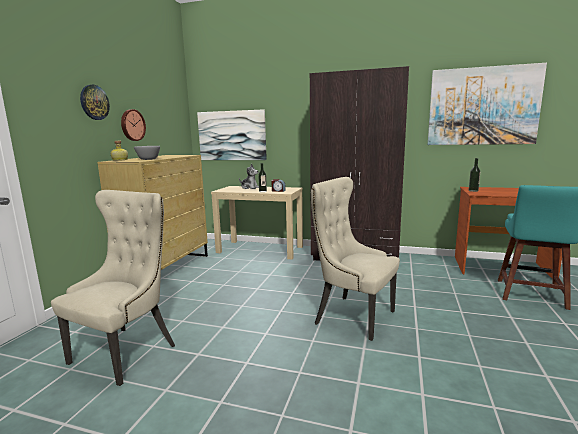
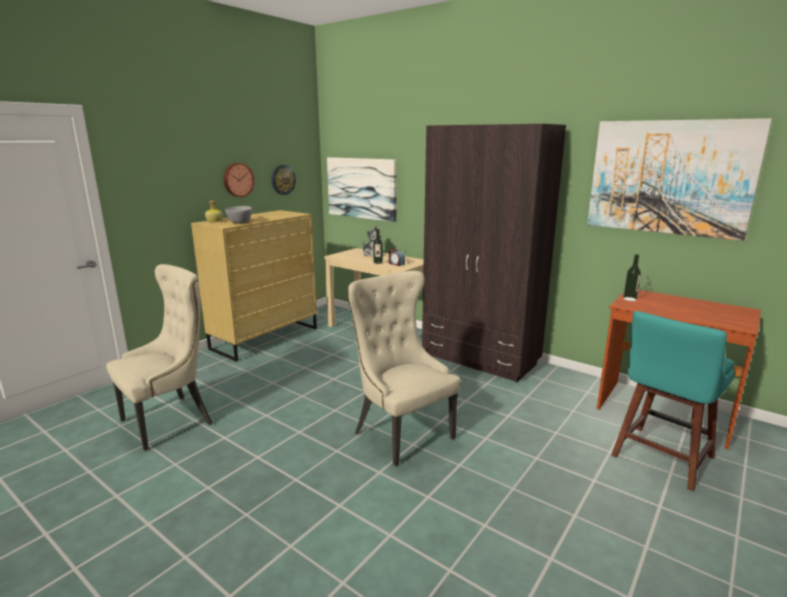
camera: 20 degrees right, 5 degrees up
(94, 102) = (191, 160): wall clock -> wall clock (283, 179)

